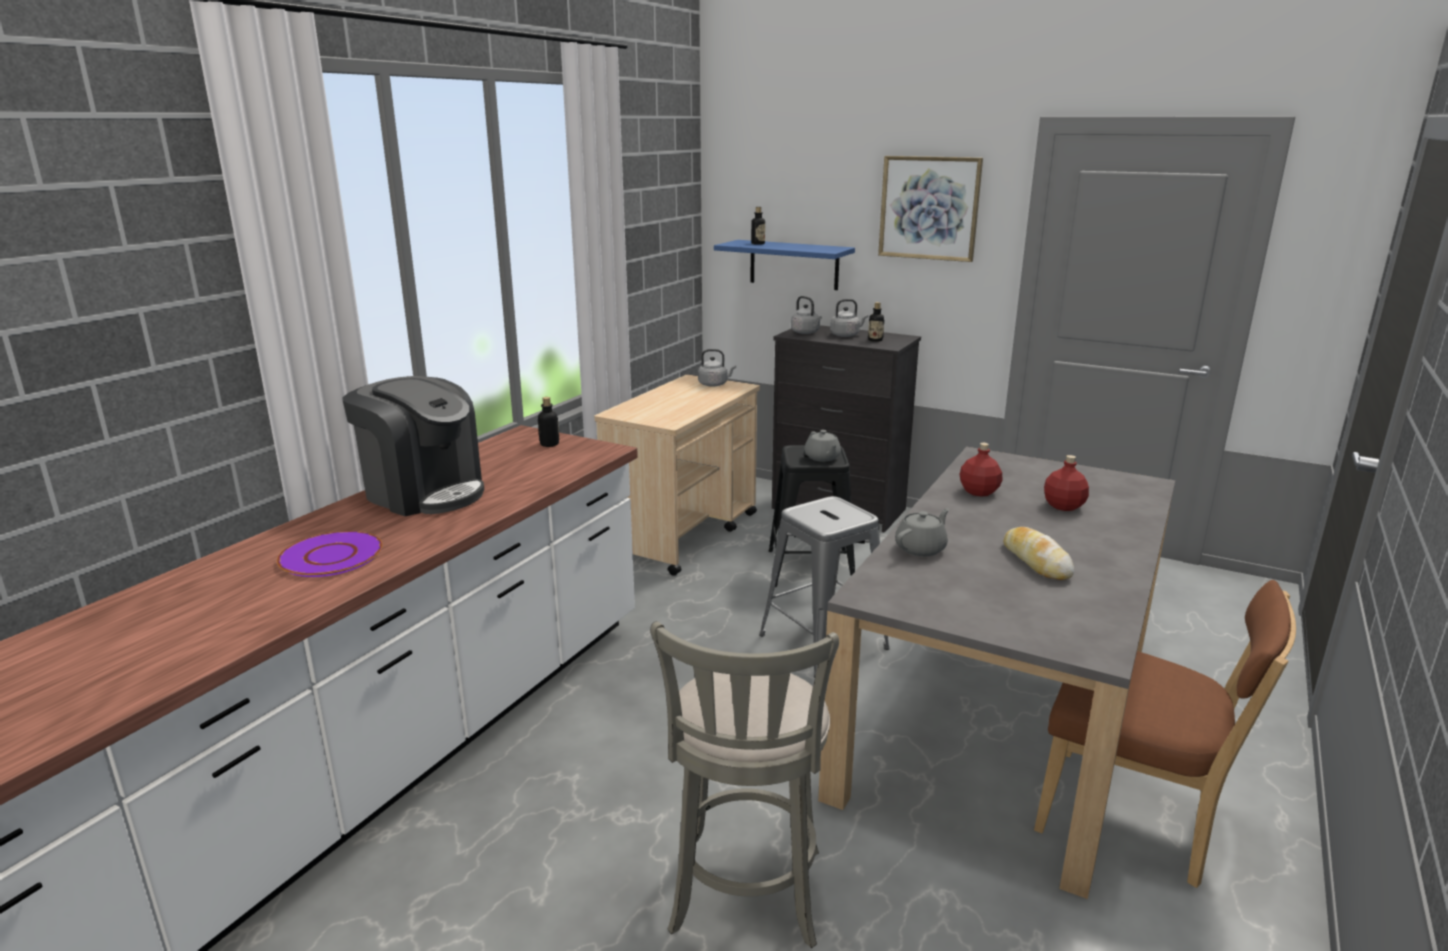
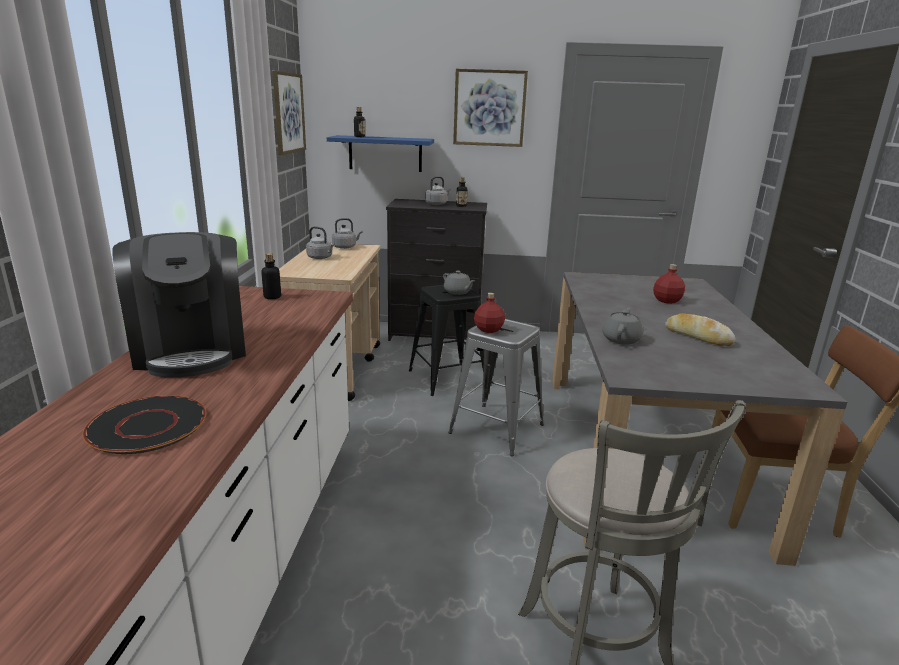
camera: 25 degrees left, 0 degrees up
(332, 556) = (148, 425): purple plate -> black plate
(424, 492) = (191, 350): coffee machine -> coffee machine turned 60 degrees clockwise
(670, 216) = (288, 113): none -> picture
(806, 332) = (407, 203): grey kettle -> grey kettle (321, 258)
(978, 491) = (607, 298): red bottle -> red bottle (488, 329)

